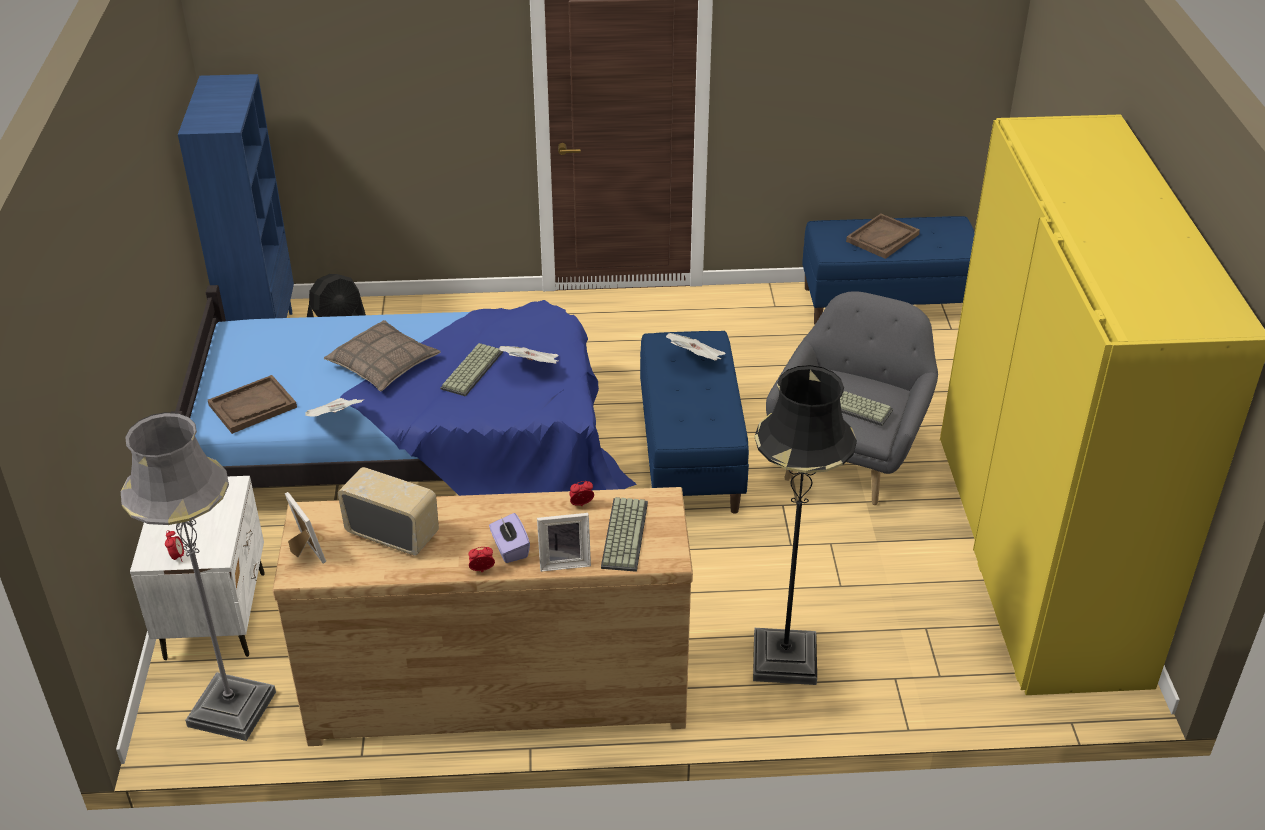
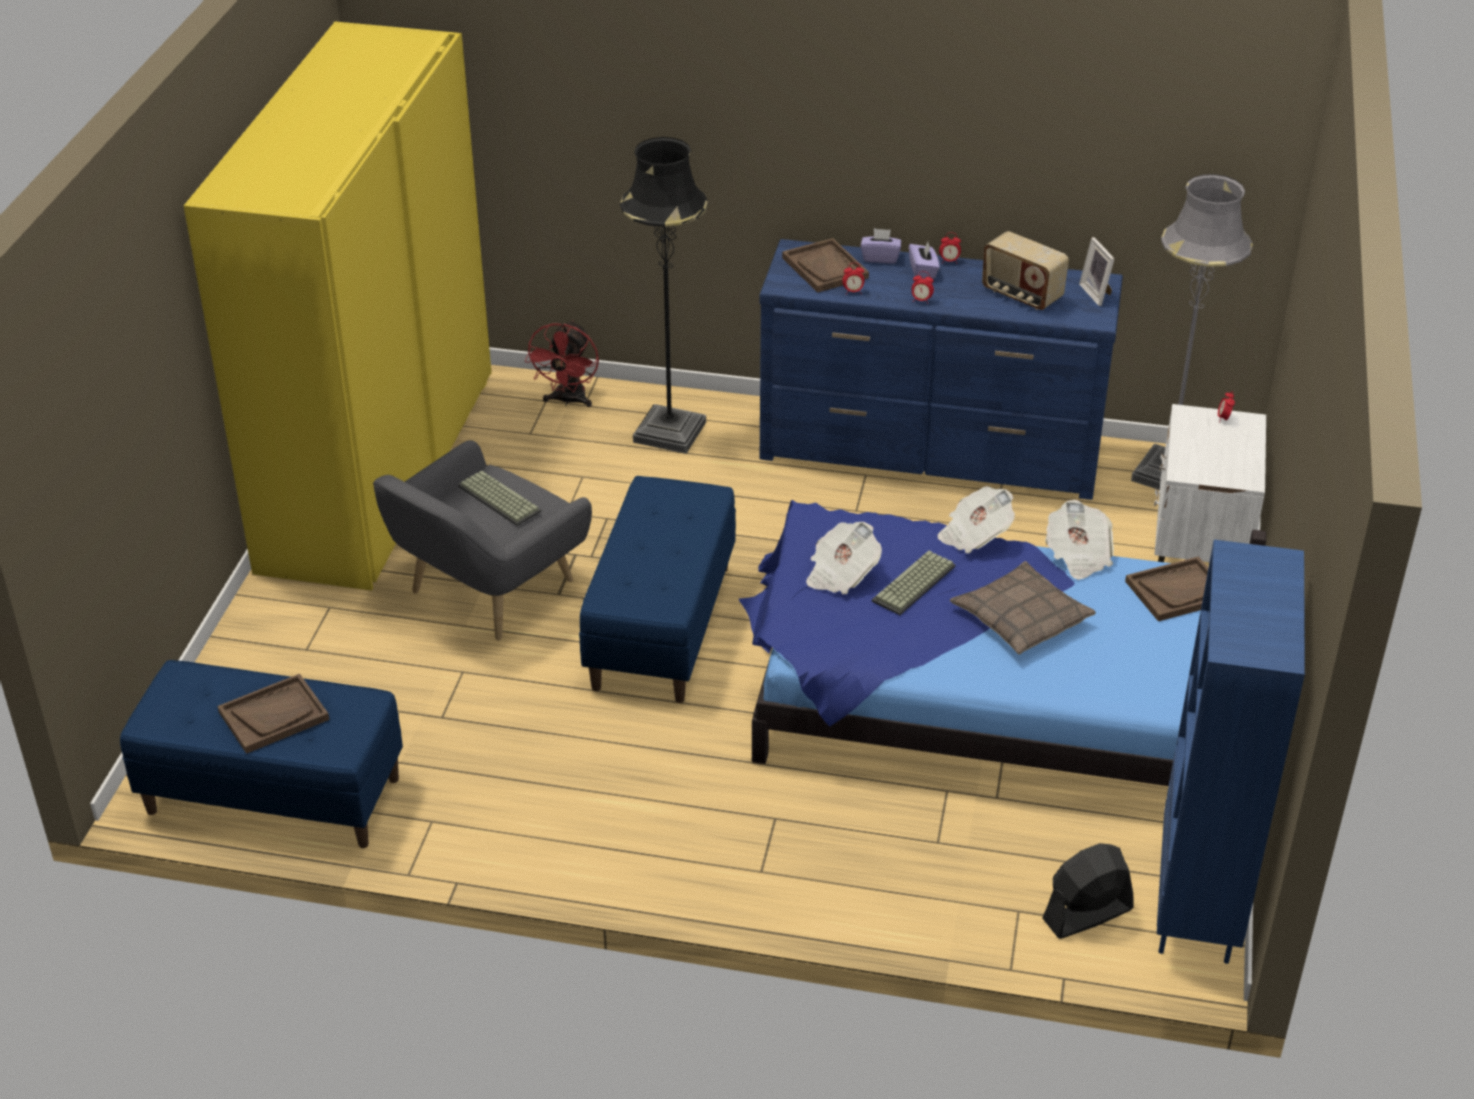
camera: 165 degrees left, 0 degrees up
(497, 690) = (931, 451): brown dresser -> blue dresser
(504, 506) = (921, 300): none -> alarm clock
(564, 561) = (880, 258): picture frame -> purple tissue box
(623, 534) = (825, 268): keyboard -> brown tray
(696, 360) = (637, 576): newspaper -> newspaper (974, 535)
(915, 680) = (568, 401): none -> red fan

